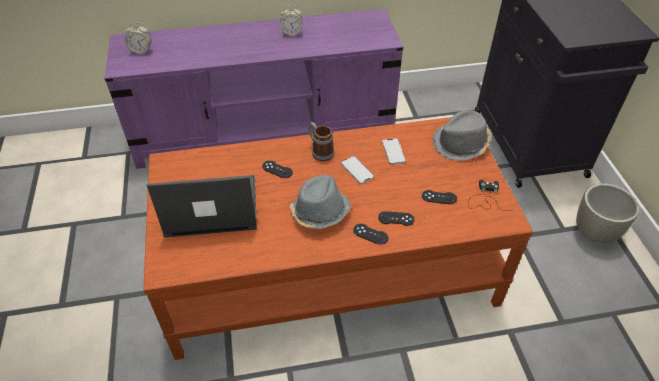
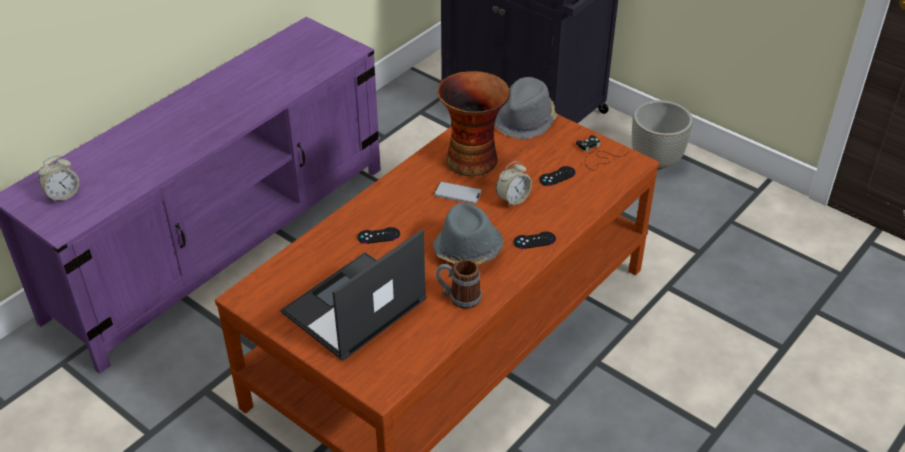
camera: 40 degrees left, 5 degrees down
(291, 33) = (232, 89): alarm clock -> alarm clock (513, 199)
(320, 151) = (400, 196): mug -> mug (459, 297)
(393, 152) = (472, 159): phone -> vase
(396, 218) = (541, 215): black game controller -> none

